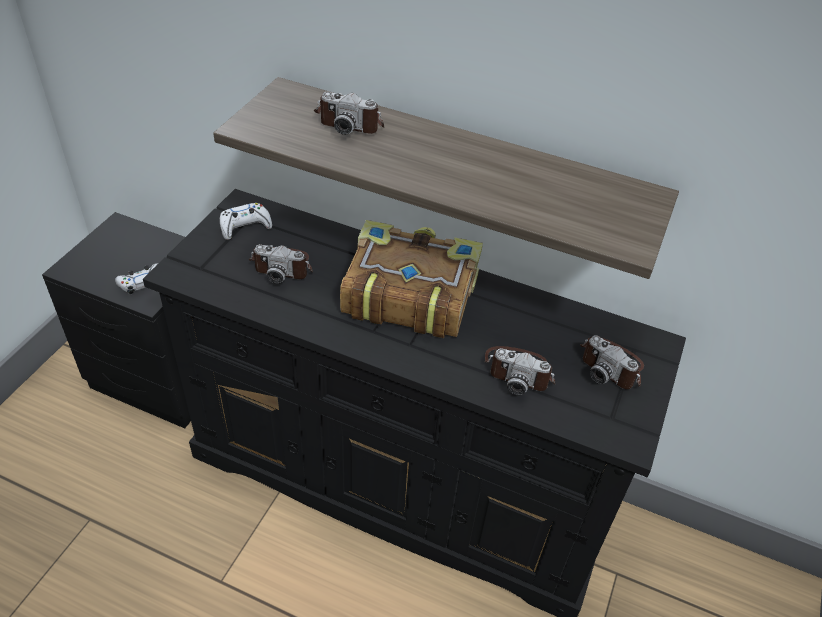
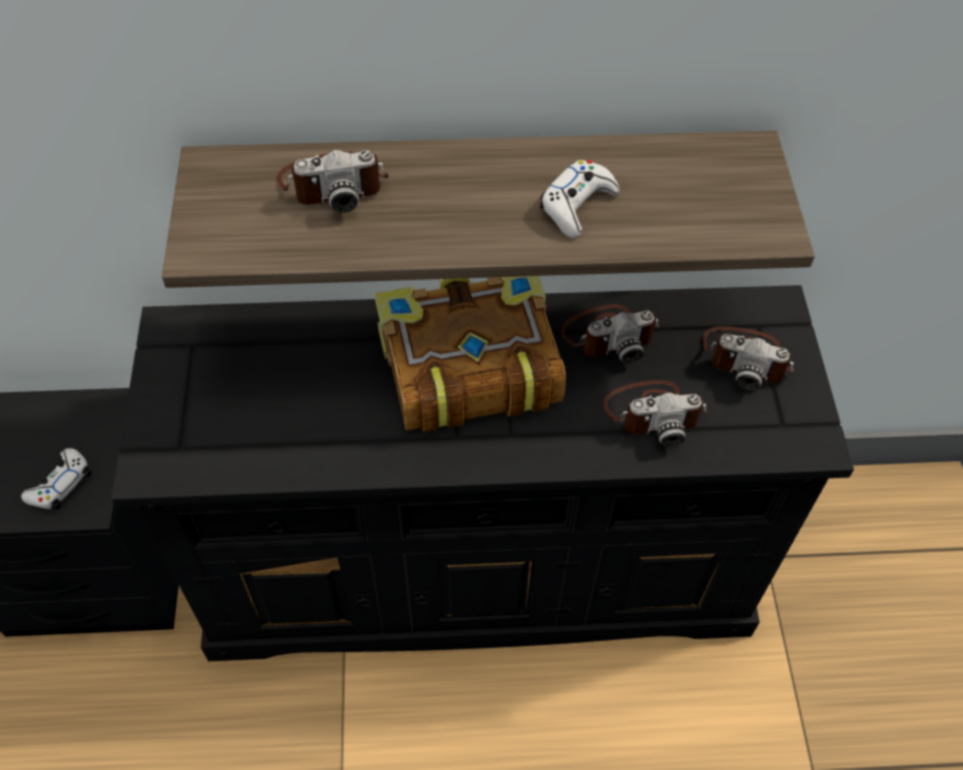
camera: 25 degrees left, 10 degrees up
(245, 226) = (196, 359): white game controller -> white game controller (577, 205)
(282, 266) = (286, 396): camera -> camera (609, 335)

